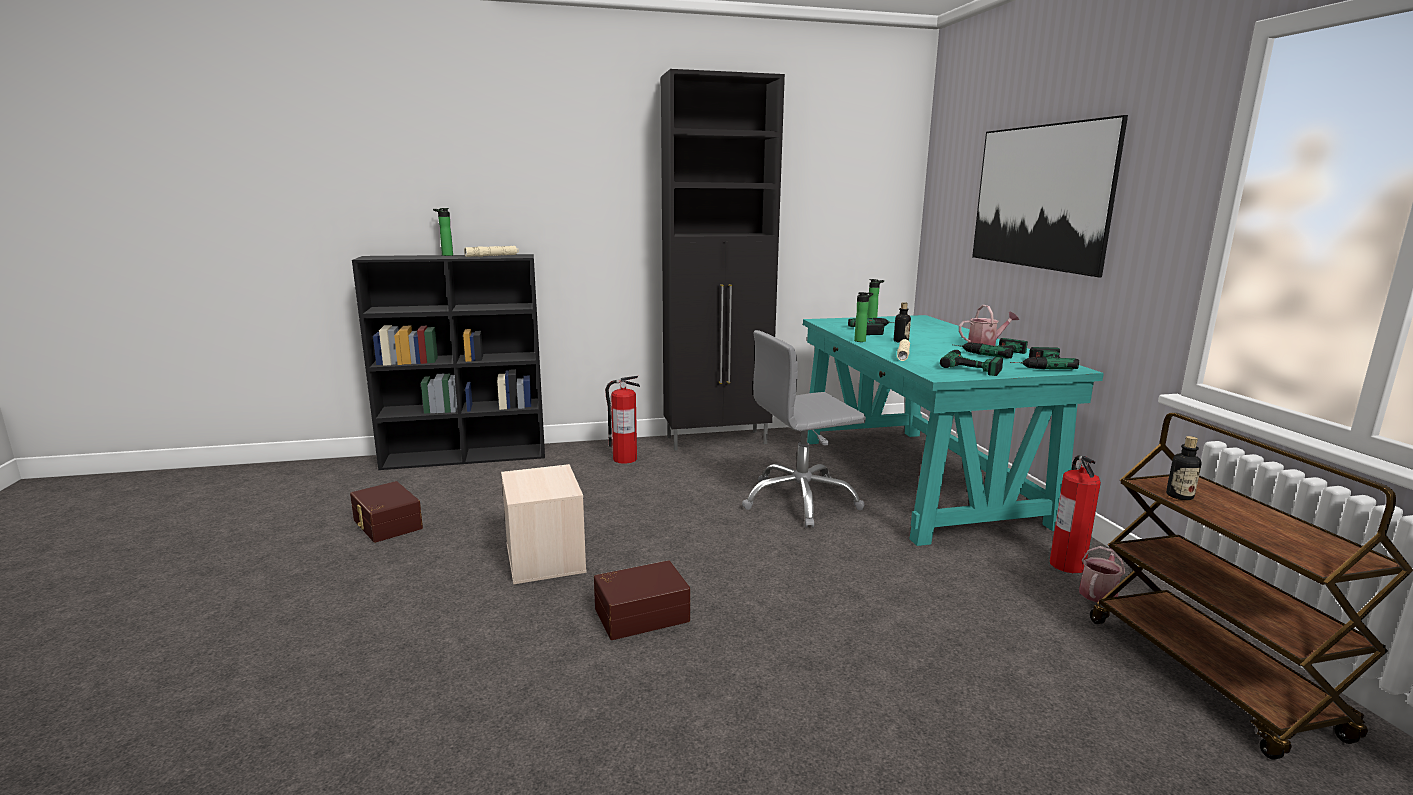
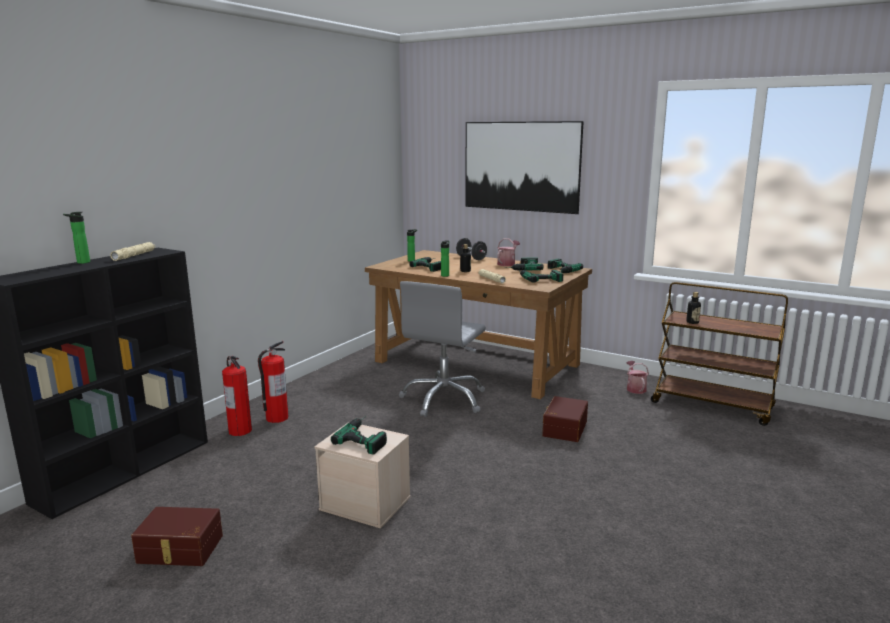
camera: 45 degrees left, 0 degrees up
(549, 481) = (366, 436): none -> power drill
(641, 613) = (487, 500): brown storage box -> brown storage box (563, 428)
(718, 440) = (319, 380): black cabinet -> none
(916, 478) = (476, 363): turquoise desk -> brown desk
(956, 331) = (471, 258): none -> black dumbbell
(1067, 564) = (606, 381): fire extinguisher -> fire extinguisher (240, 430)

